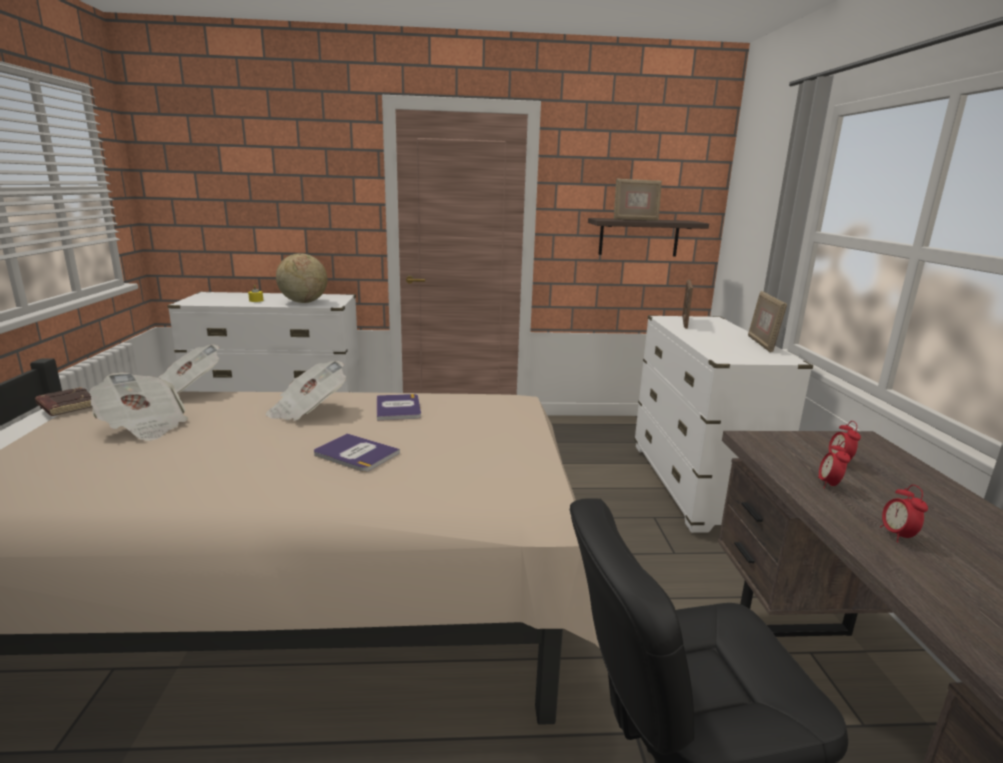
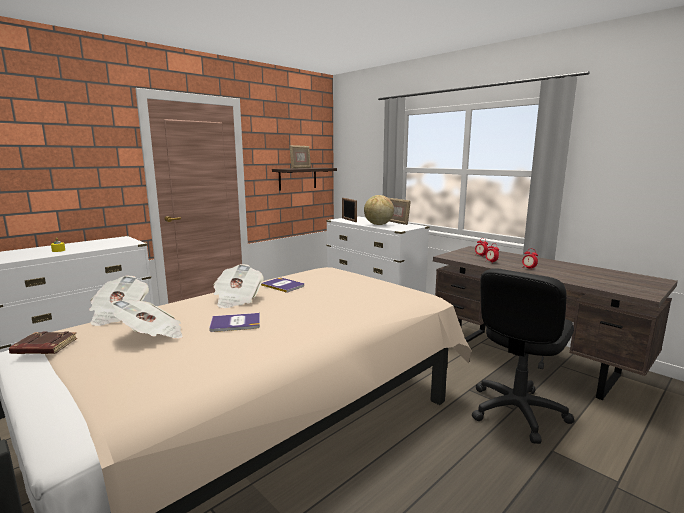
camera: 40 degrees left, 5 degrees down
(303, 302) = (104, 245): globe -> globe (378, 224)
(355, 454) = (314, 306): book -> book (235, 323)

